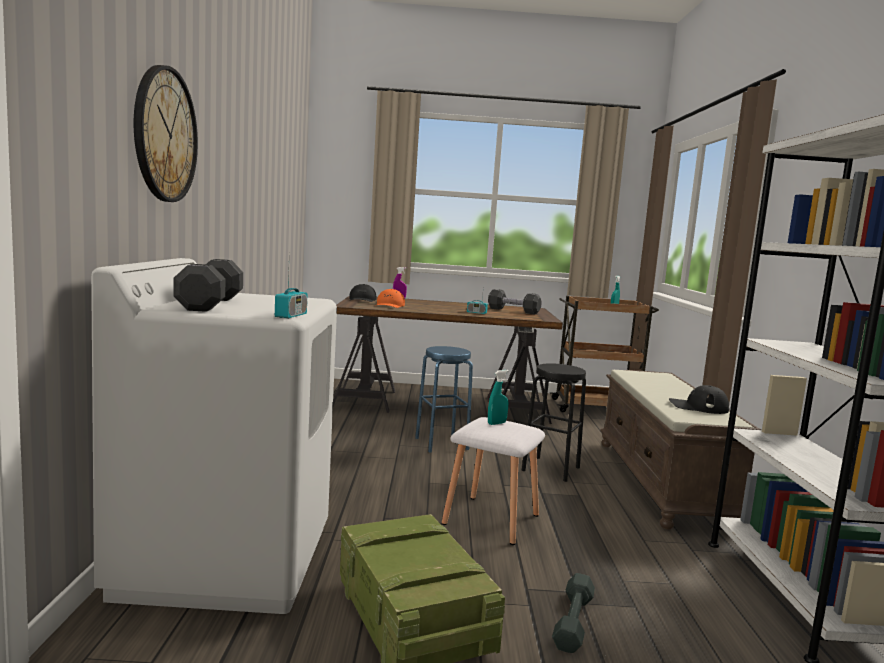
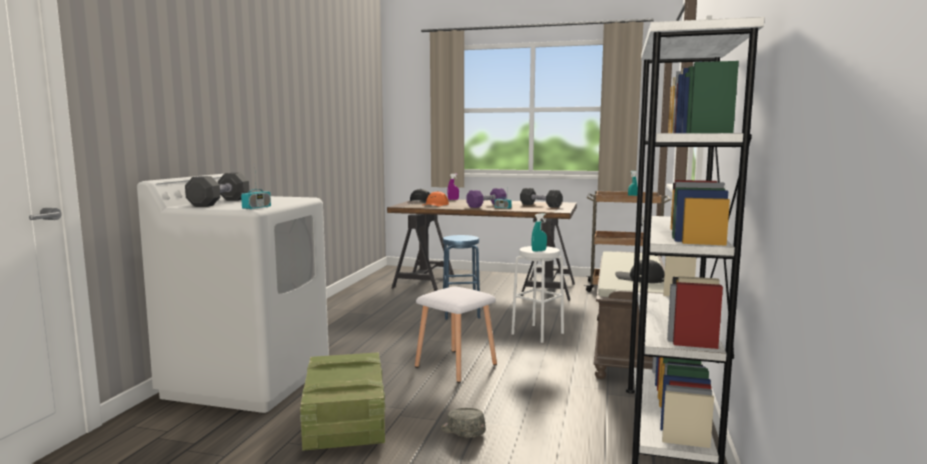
camera: 15 degrees right, 0 degrees up
(165, 135) = (208, 91): wall clock -> none
(453, 309) = (486, 206): none -> purple dumbbell
(496, 423) = (456, 290): turquoise spray bottle -> turquoise spray bottle (539, 251)
(551, 469) = (537, 333): black stool -> white stool
(573, 621) = (462, 431): grey dumbbell -> grey cap

